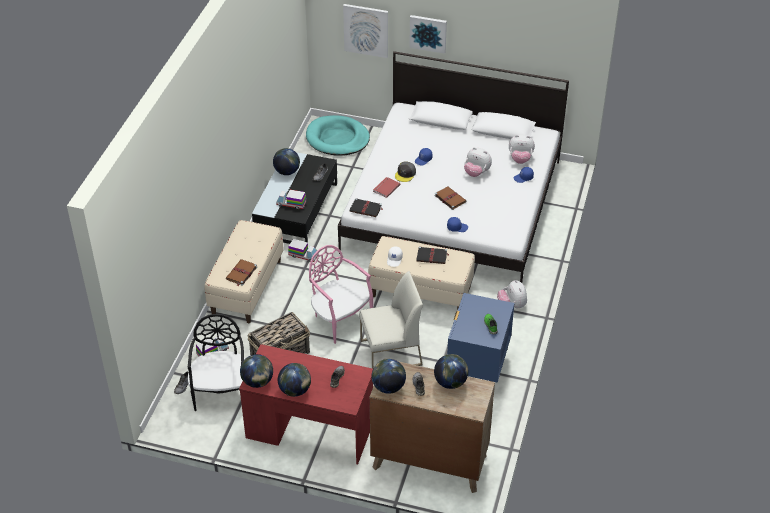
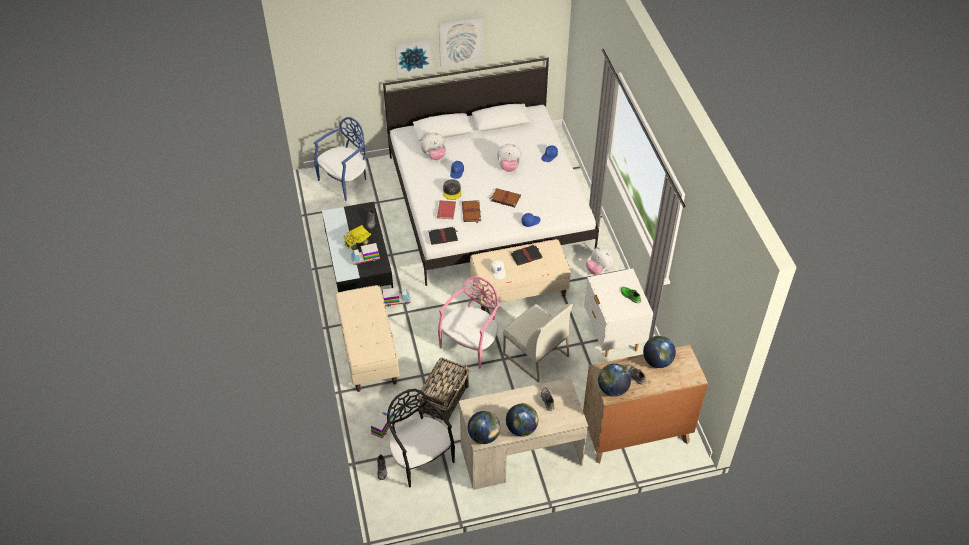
camera: 30 degrees left, 5 degrees up
(241, 273) = (377, 342): brown book -> brown book (471, 212)
(287, 172) = (338, 230): globe -> none
(295, 188) = (358, 242): none -> toy truck
(309, 430) = (520, 455): red desk -> beige desk
(337, 138) = (345, 181): turquoise dog bed -> blue chair
(340, 319) = (471, 344): pink chair -> pink chair turned 105 degrees clockwise
(366, 30) = (352, 72): picture -> picture (460, 41)
(390, 353) = (535, 355): white chair -> white chair turned 90 degrees clockwise
(477, 369) = (613, 337): blue nightstand -> white nightstand
(520, 159) = (534, 141): plush toy -> plush toy (434, 155)

